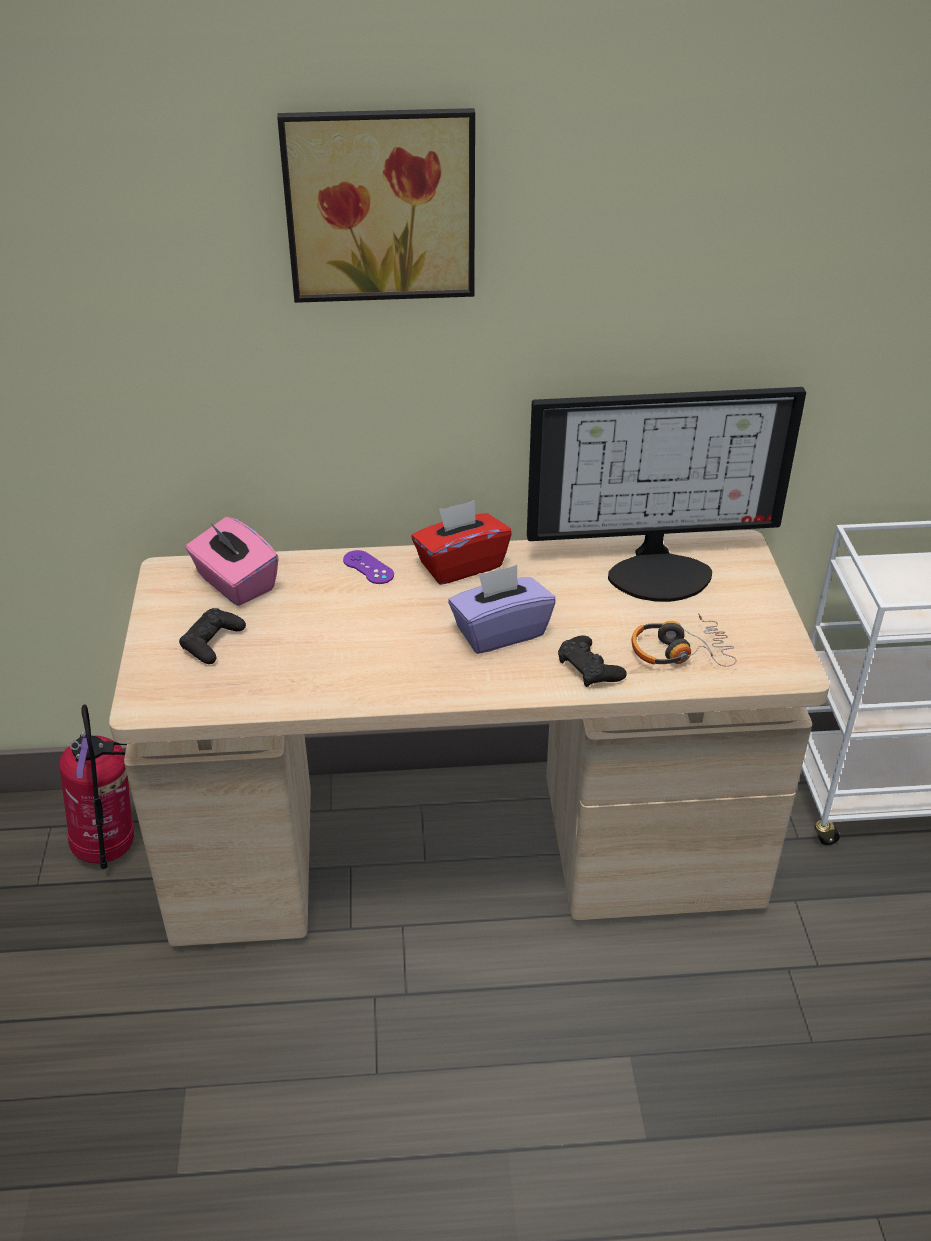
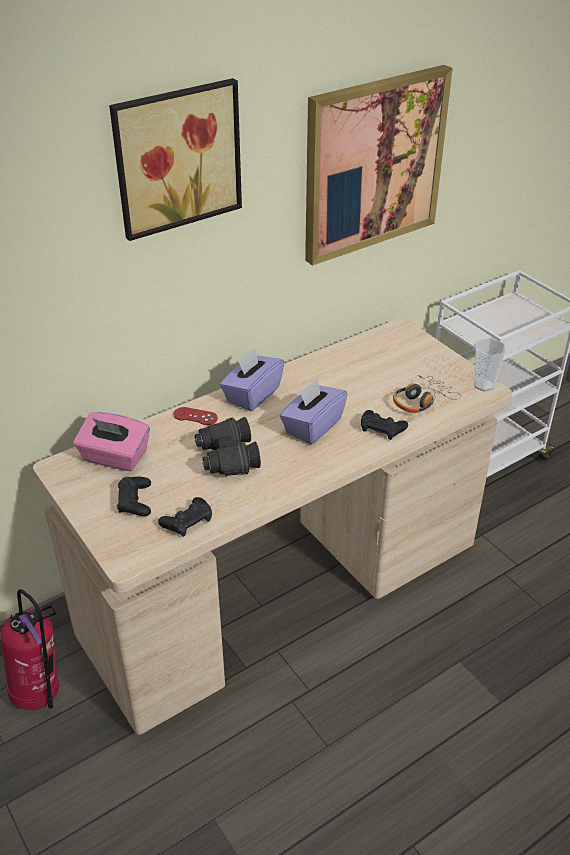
camera: 30 degrees left, 0 degrees up
(247, 689) = (187, 521): none -> black game controller
(360, 632) = (227, 458): none -> black binoculars
(368, 567) = (195, 416): purple game controller -> red game controller
(460, 565) = (252, 395): red tissue box -> purple tissue box
(659, 570) = (370, 358): monitor -> none
(722, 282) = (373, 164): none -> picture
(792, 662) = (483, 385): none -> cup

